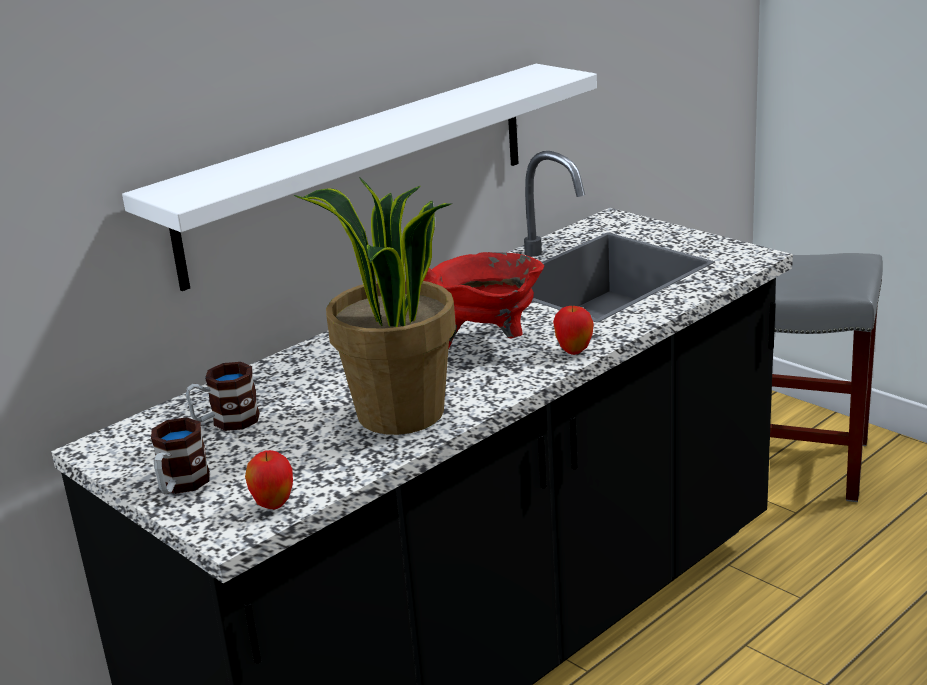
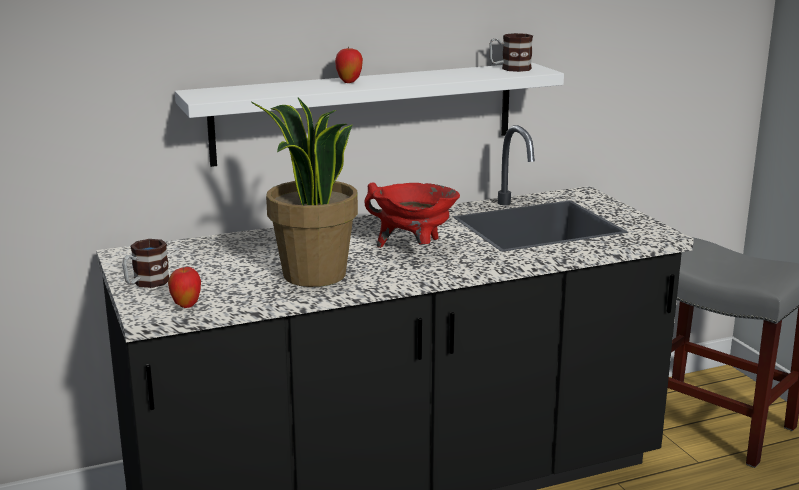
camera: 20 degrees right, 5 degrees down
(226, 422) = (207, 256): mug -> mug (510, 69)
(574, 351) = (465, 264): apple -> apple (349, 82)

